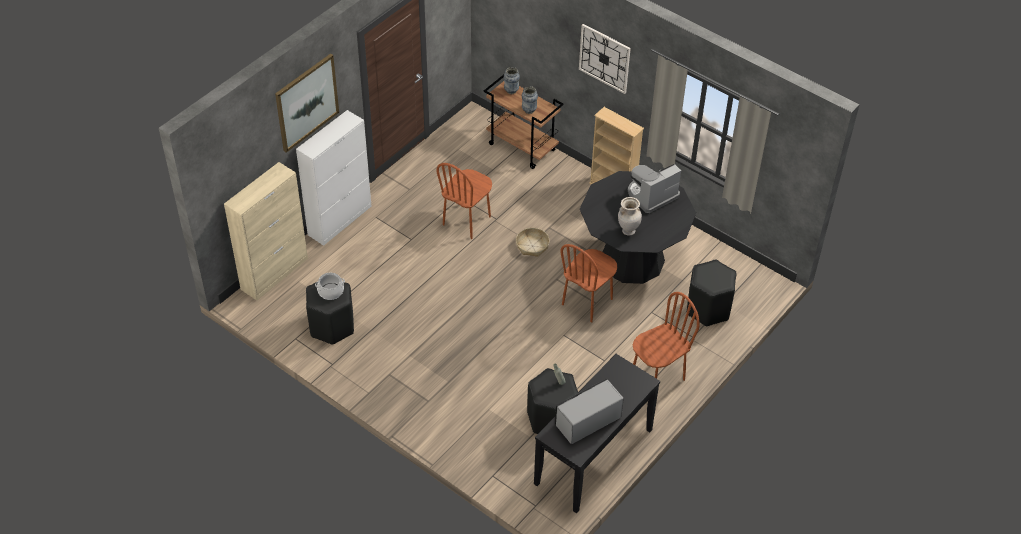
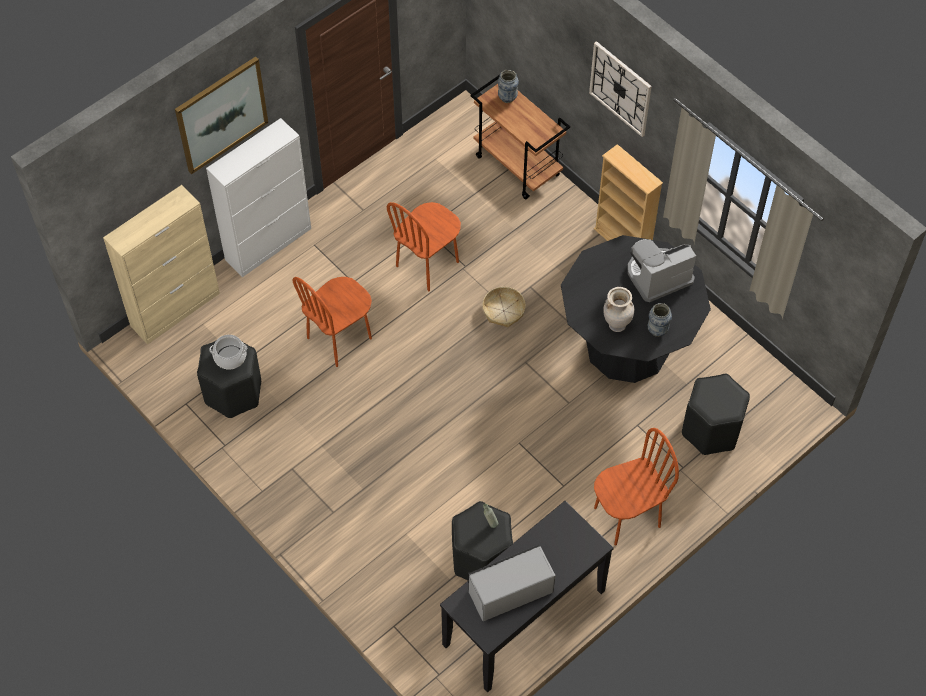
camera: 10 degrees right, 10 degrees up
(529, 110) = (525, 130): vase -> vase (657, 330)
(587, 302) = (558, 400): brown chair -> brown chair (339, 338)

